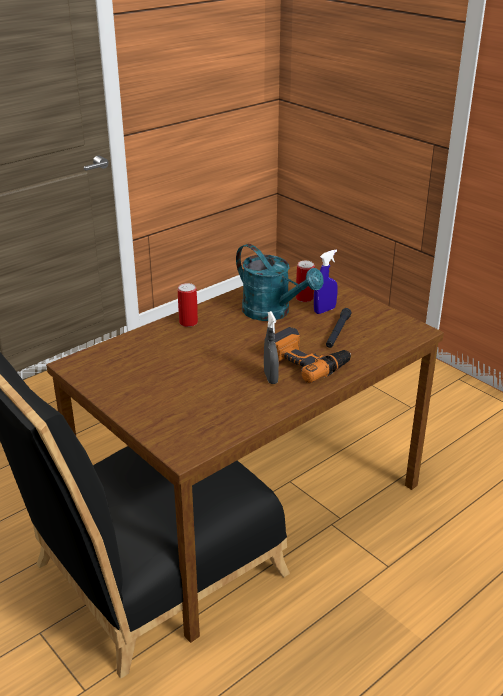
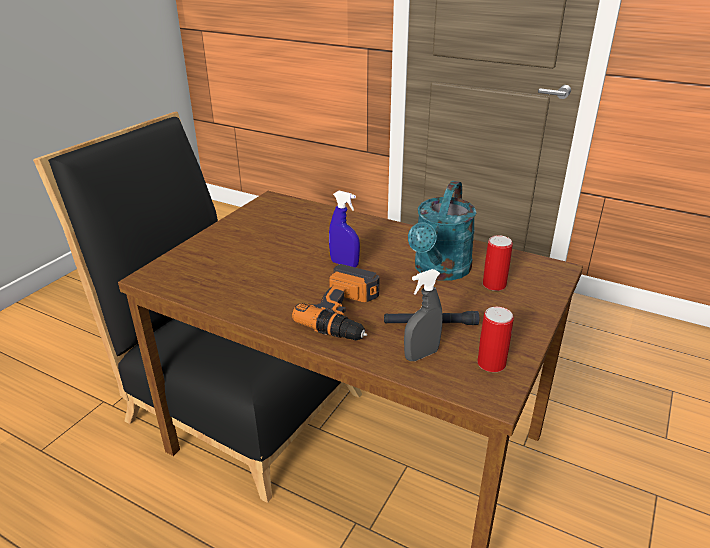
camera: 70 degrees right, 0 degrees up
(188, 322) = (378, 230): can -> can (491, 363)
(270, 378) = (298, 296): grey spray bottle -> grey spray bottle (421, 355)
(324, 310) = (477, 304): blue spray bottle -> blue spray bottle (344, 264)

